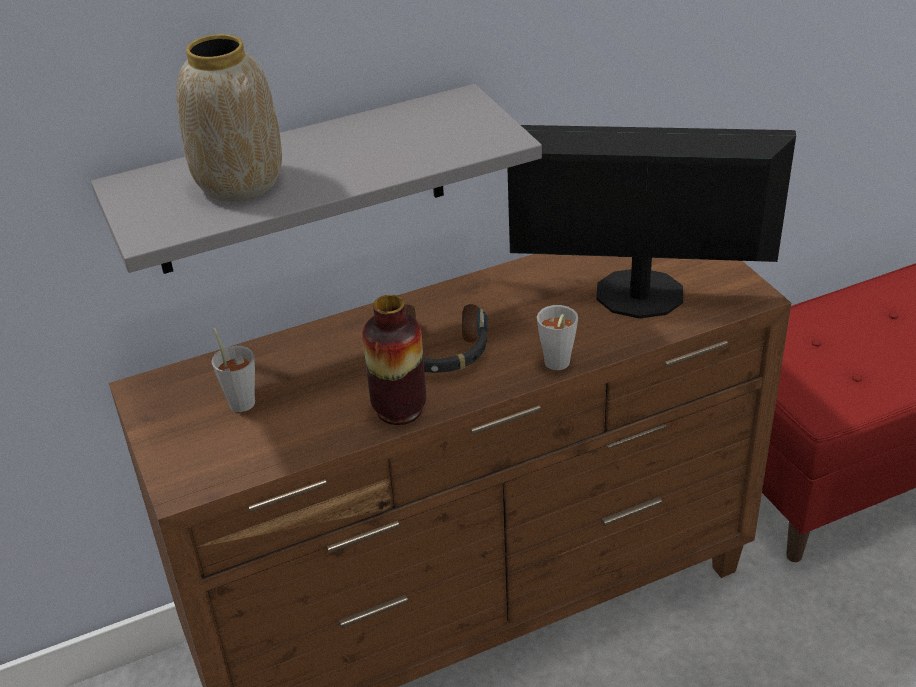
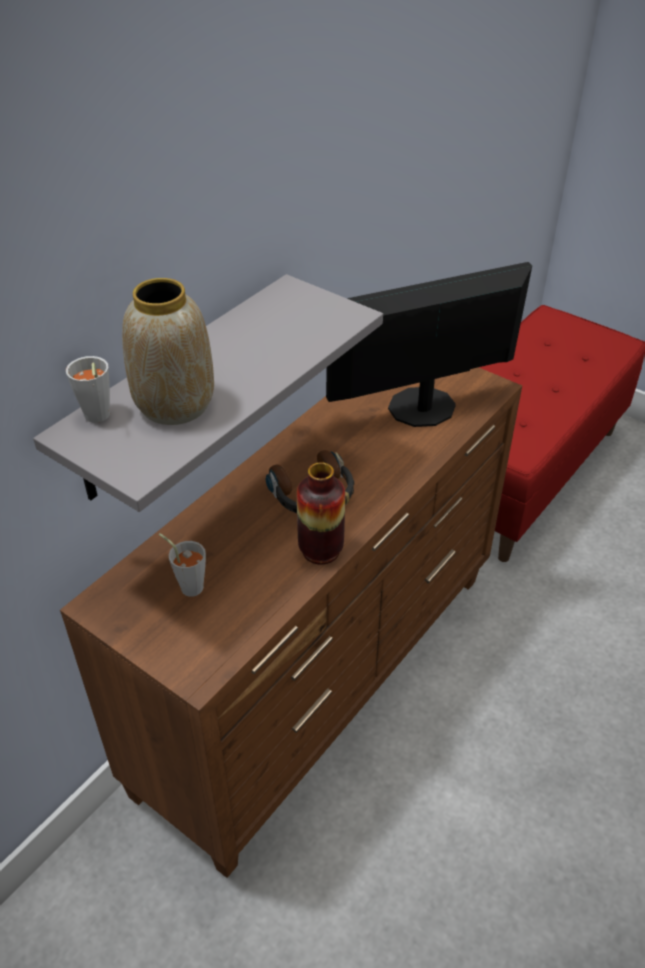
camera: 30 degrees left, 5 degrees up
(556, 366) = (406, 479): grey cup -> grey cup (97, 418)

